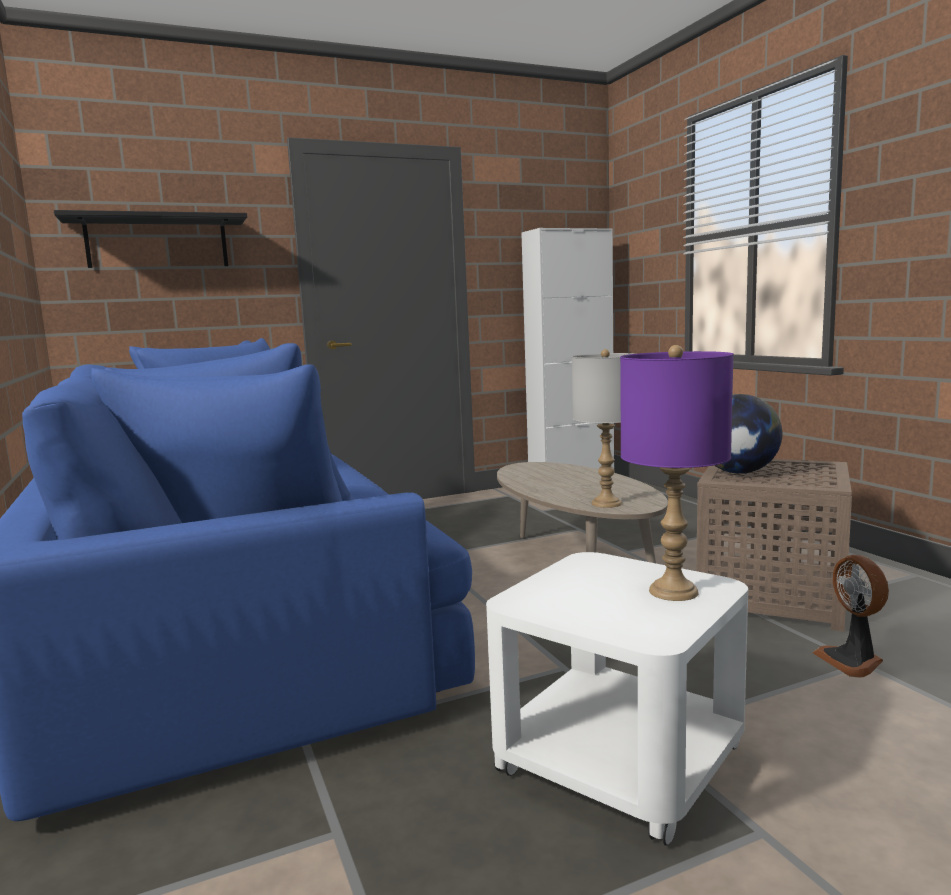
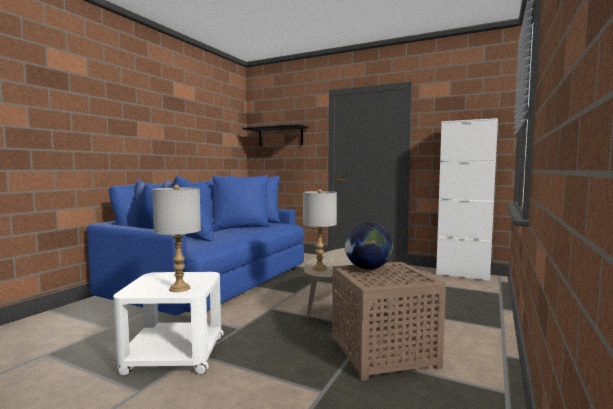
camera: 50 degrees right, 5 degrees down
(672, 591) = (180, 288): purple table lamp -> grey table lamp
(852, 661) = (322, 388): fan -> none

